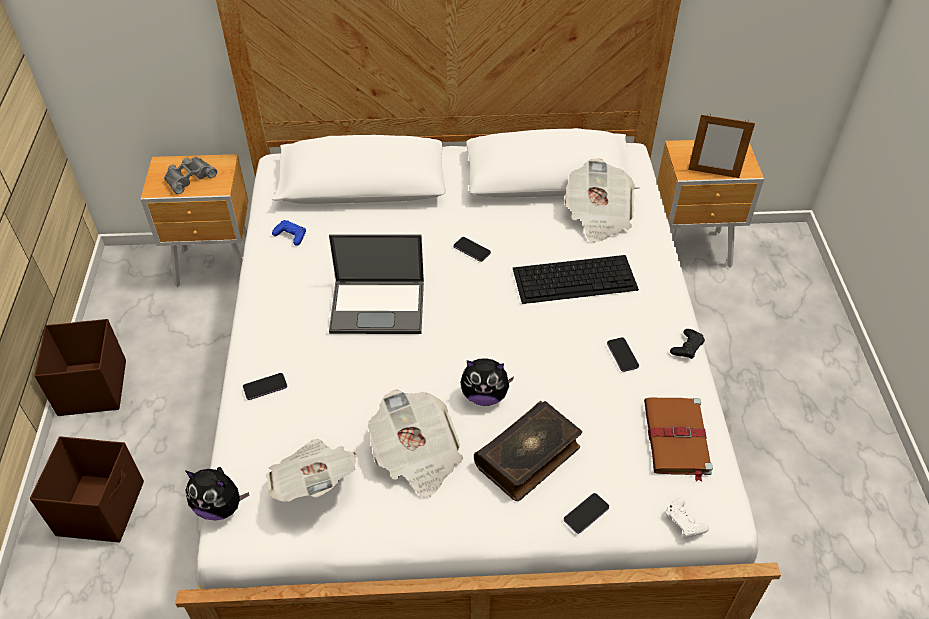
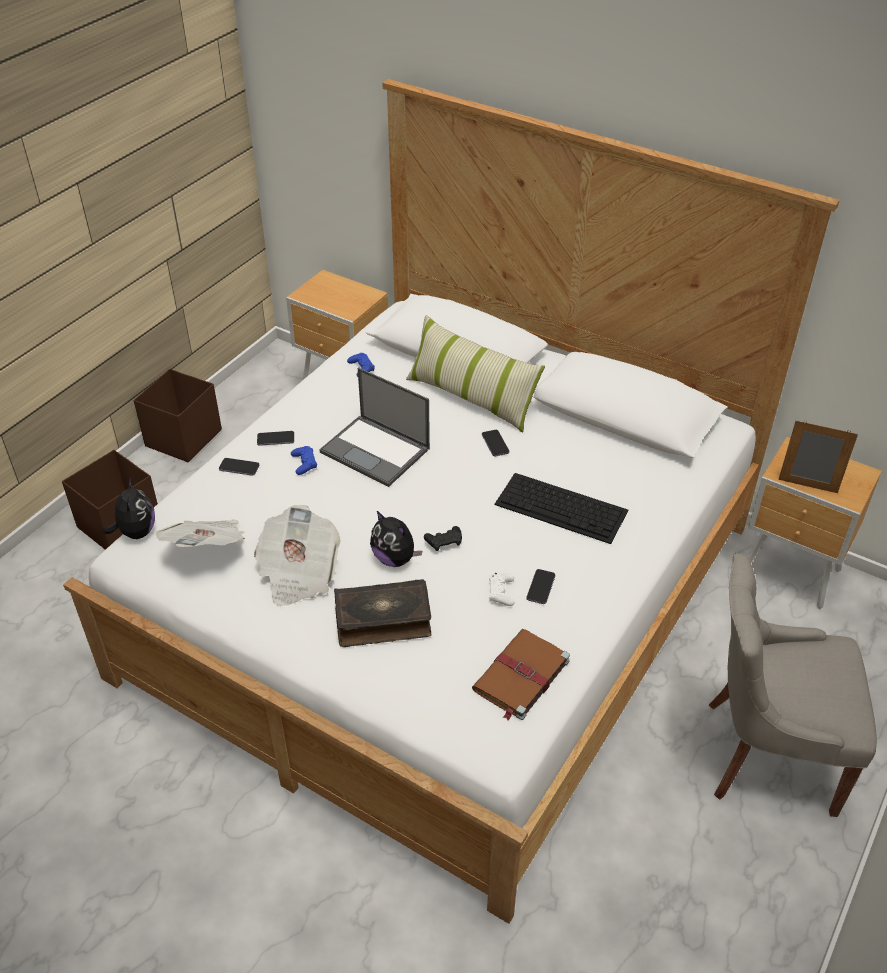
camera: 35 degrees right, 5 degrees down
(189, 177) = (335, 295): grey binoculars -> none
(220, 506) = (136, 532): plush toy -> plush toy turned 150 degrees counterclockwise
(324, 351) = (304, 463): none -> blue game controller
(413, 218) = (471, 397): none -> pillow
(586, 514) = (385, 687): phone -> phone (275, 439)
(597, 216) = (636, 467): newspaper -> none
(684, 521) = (461, 741): white game controller -> white game controller (501, 592)
(687, 347) = (608, 612): black game controller -> black game controller (444, 541)
(713, 173) = (807, 486): picture frame -> picture frame turned 150 degrees clockwise
(786, 396) = (765, 754): none -> grey chair

